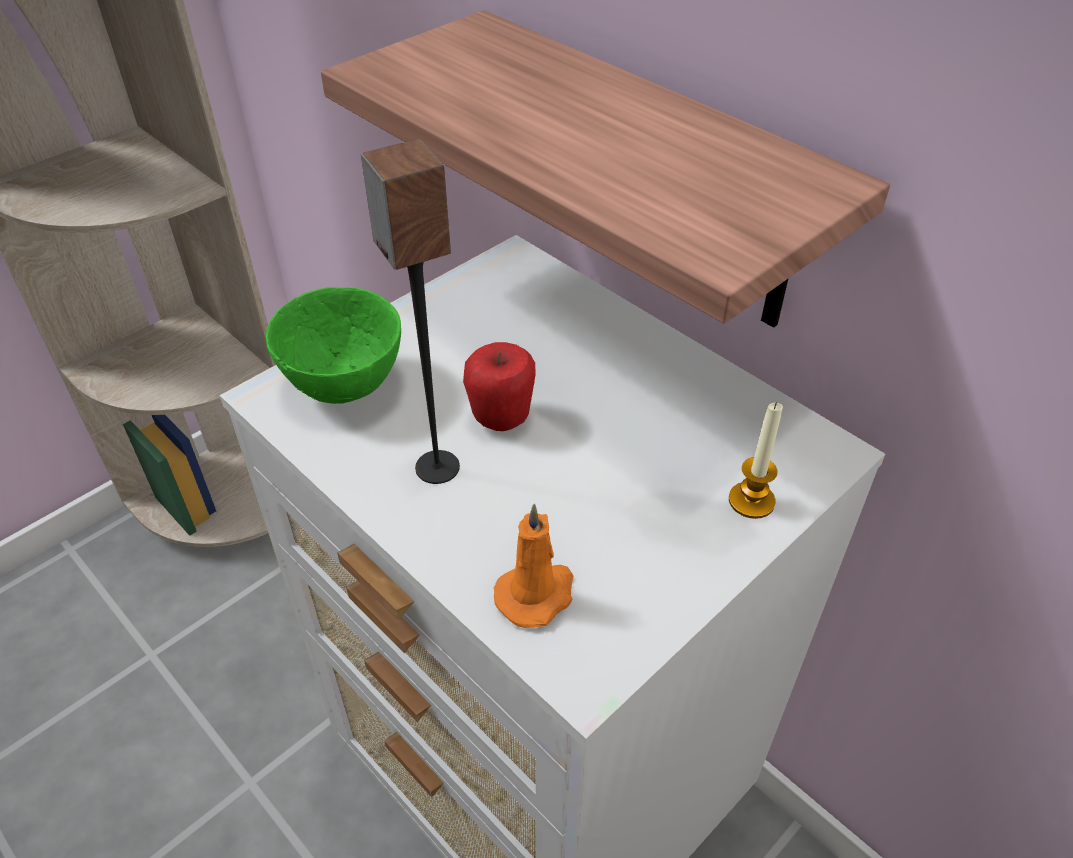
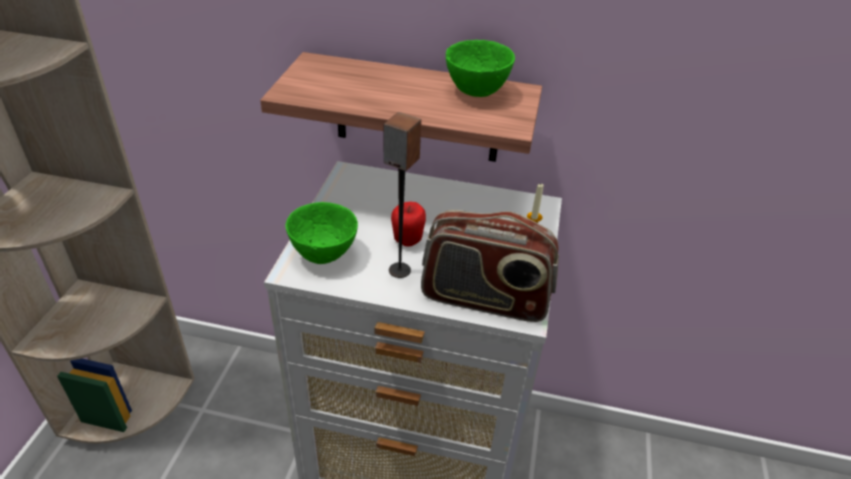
camera: 35 degrees left, 5 degrees down
(537, 594) = (484, 298): orange candle -> radio
(722, 160) = (478, 92): none -> green bowl

